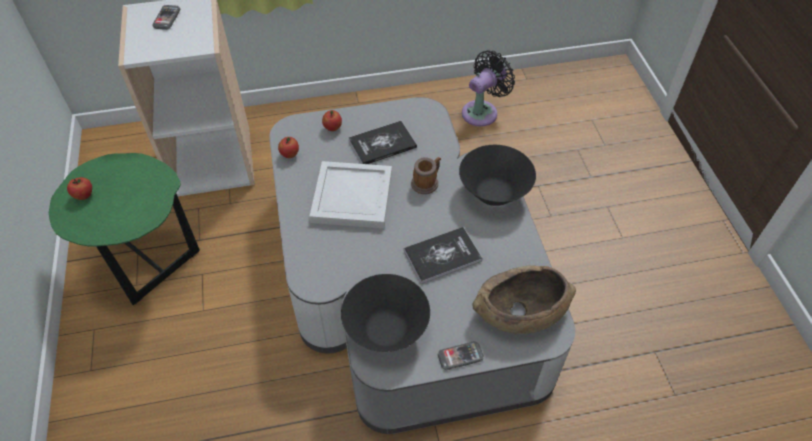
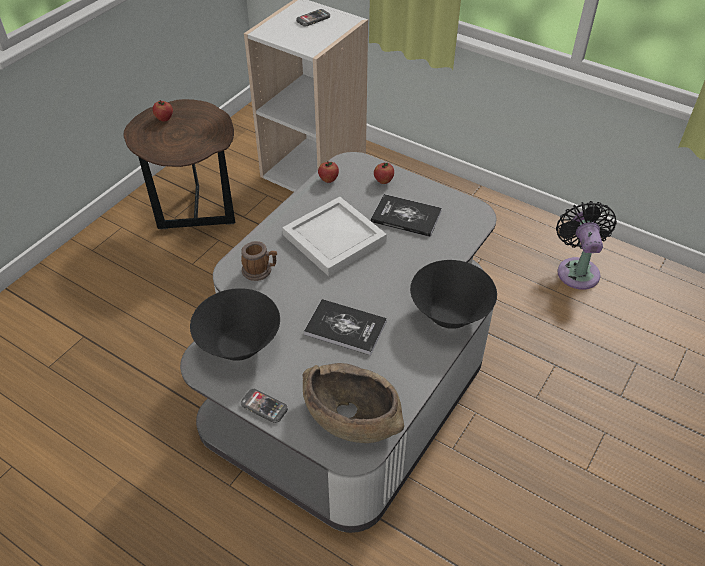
camera: 45 degrees right, 5 degrees down
(150, 265) = (196, 211): green side table -> brown side table
(427, 182) = (404, 267): mug -> mug (260, 270)
(482, 111) = (577, 270): black fan -> black fan turned 90 degrees counterclockwise

